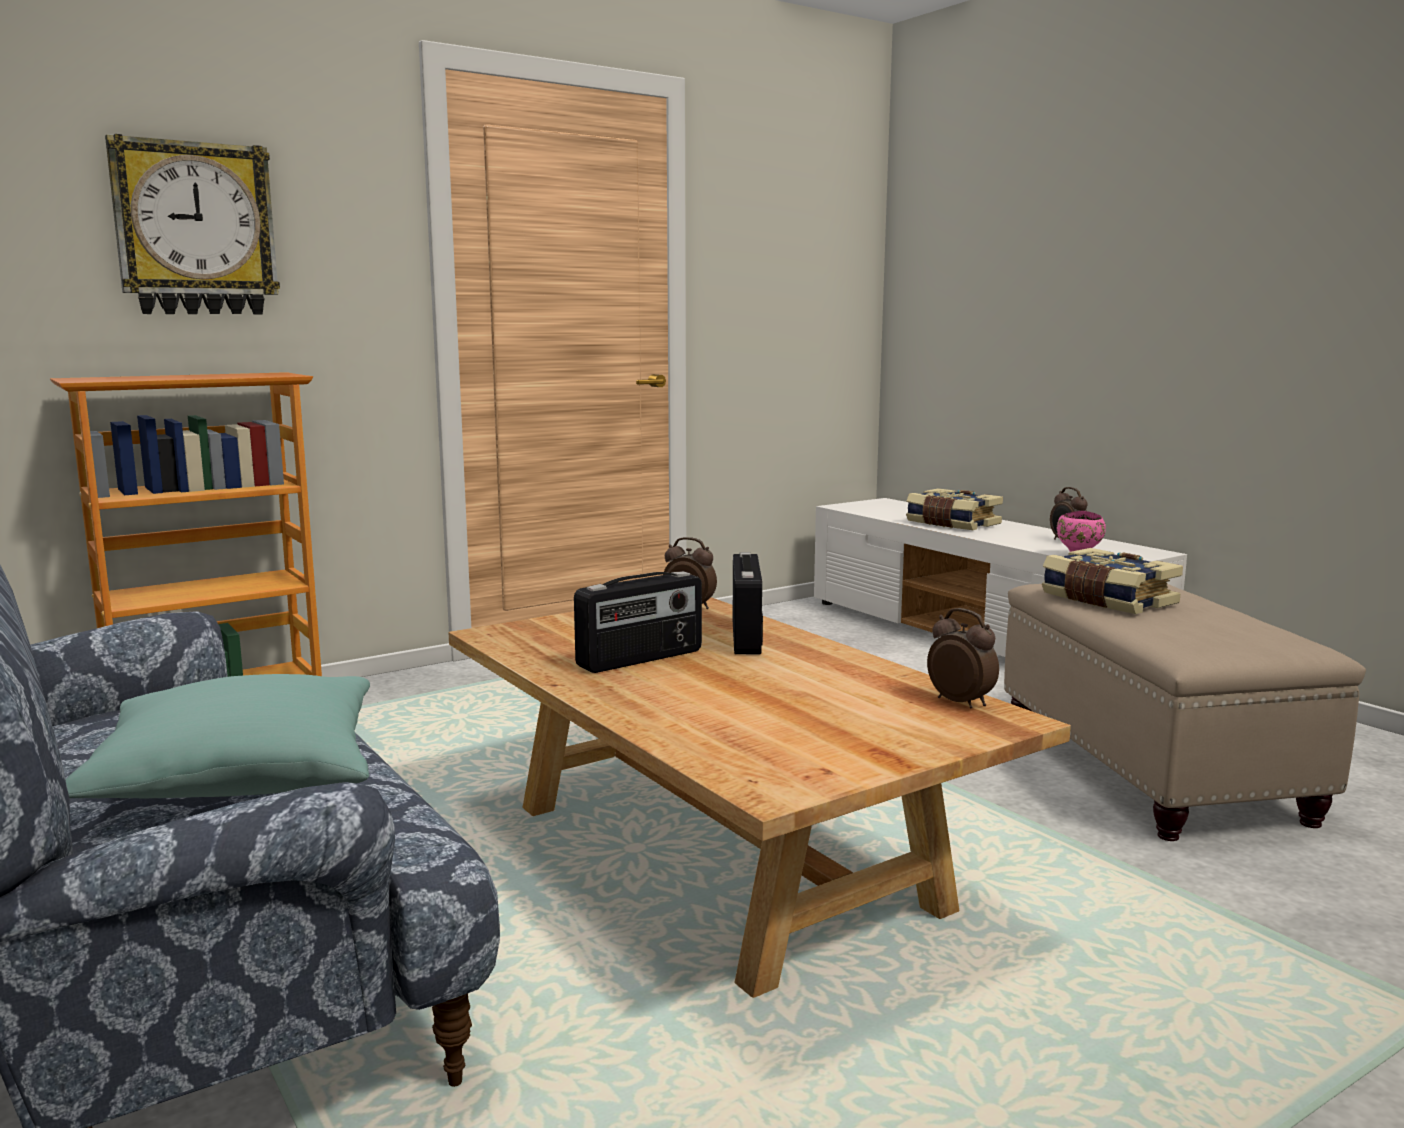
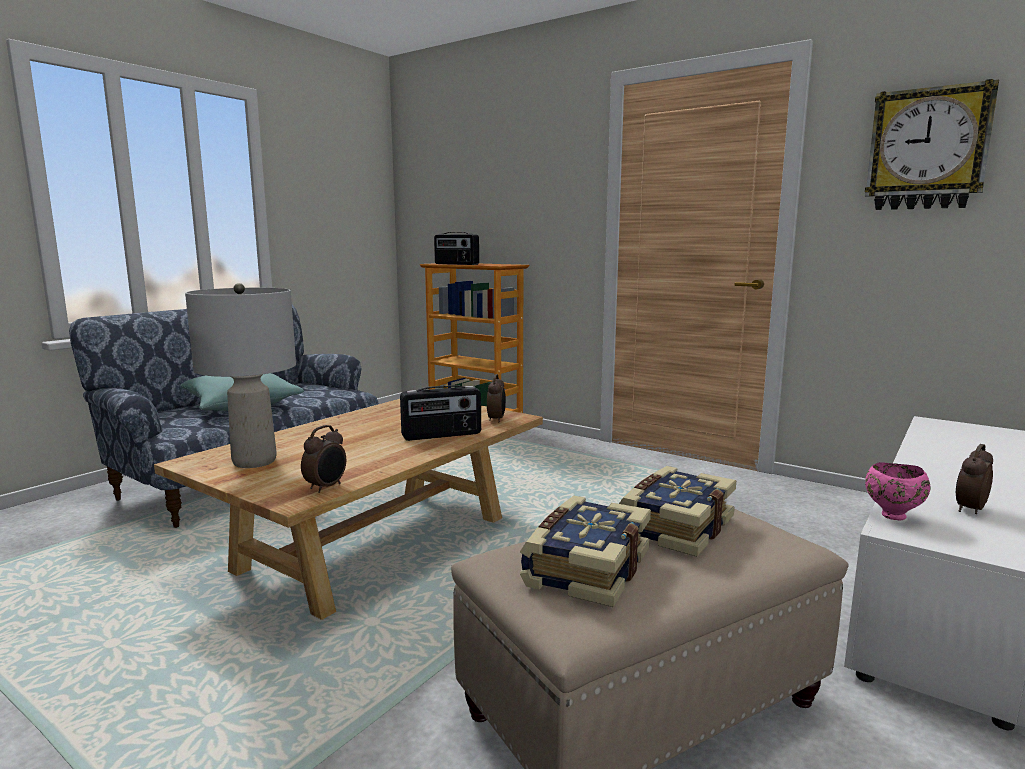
camera: 70 degrees right, 0 degrees up
(195, 229) = (503, 195): wall clock -> wall clock (927, 149)
(641, 659) = (386, 423): radio -> radio (456, 264)
(807, 742) = (254, 461): none -> grey table lamp
(952, 524) = (946, 460): book -> book (584, 568)

